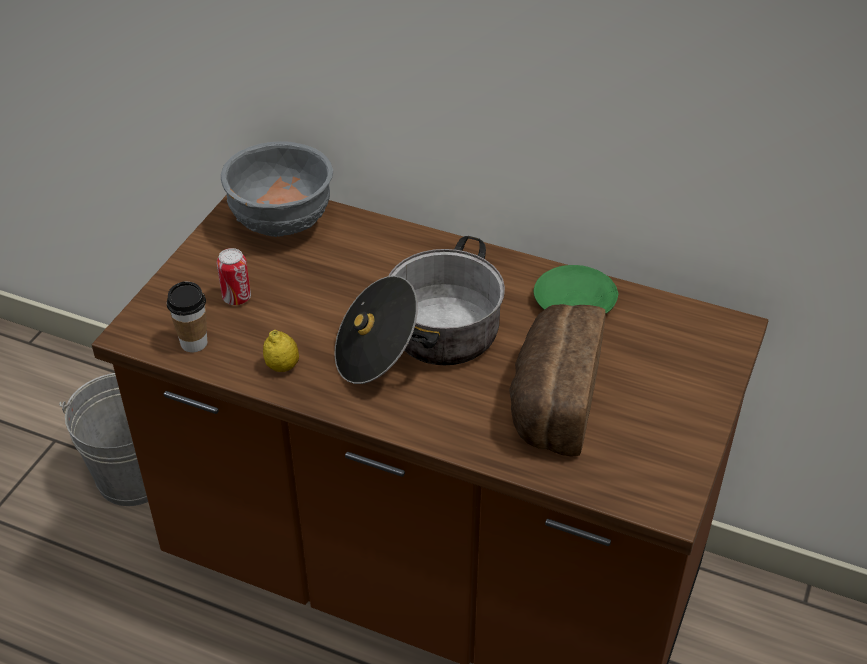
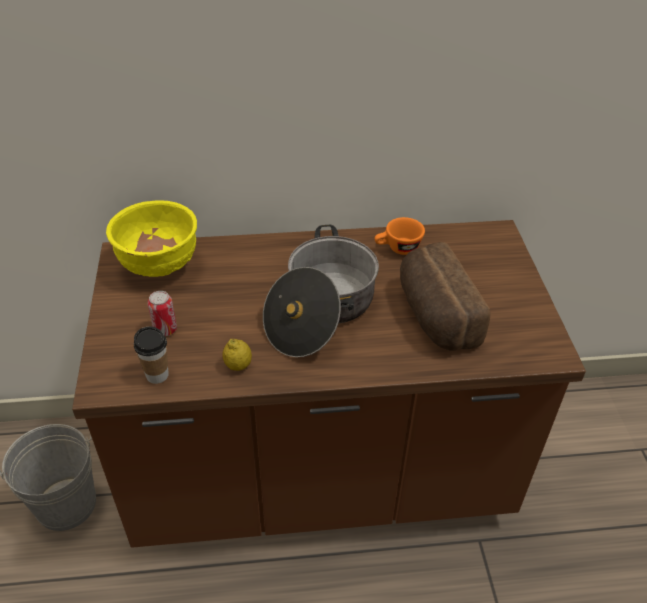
camera: 30 degrees left, 0 degrees up
(283, 224) = (160, 265): grey bowl -> yellow bowl
(575, 302) = (397, 249): green plate -> orange cup

